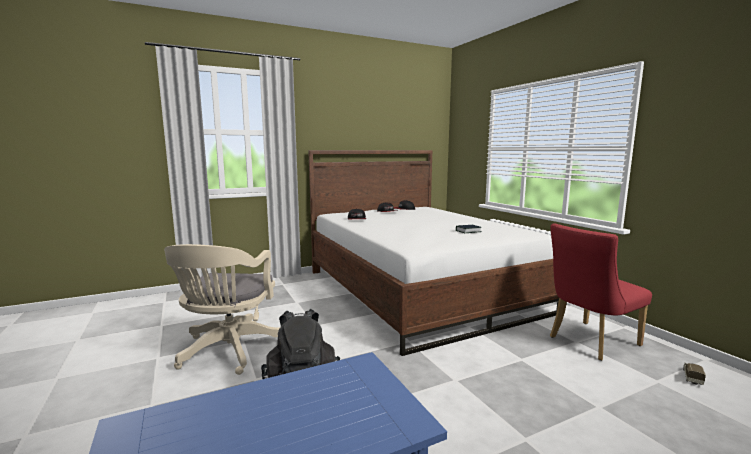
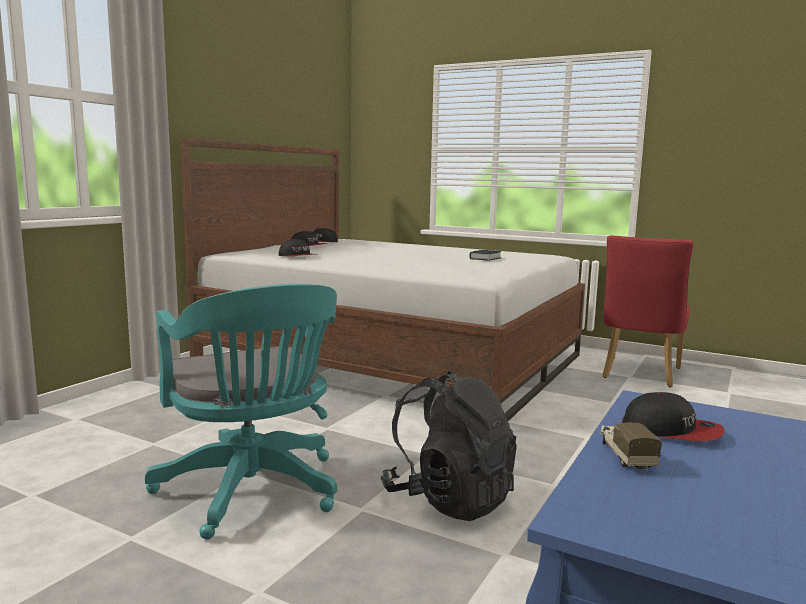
camera: 35 degrees left, 0 degrees up
(228, 352) = (253, 493): beige office chair -> turquoise office chair
(320, 393) = (671, 431): none -> cap
(692, 377) = (744, 383): toy truck -> toy truck (625, 455)

